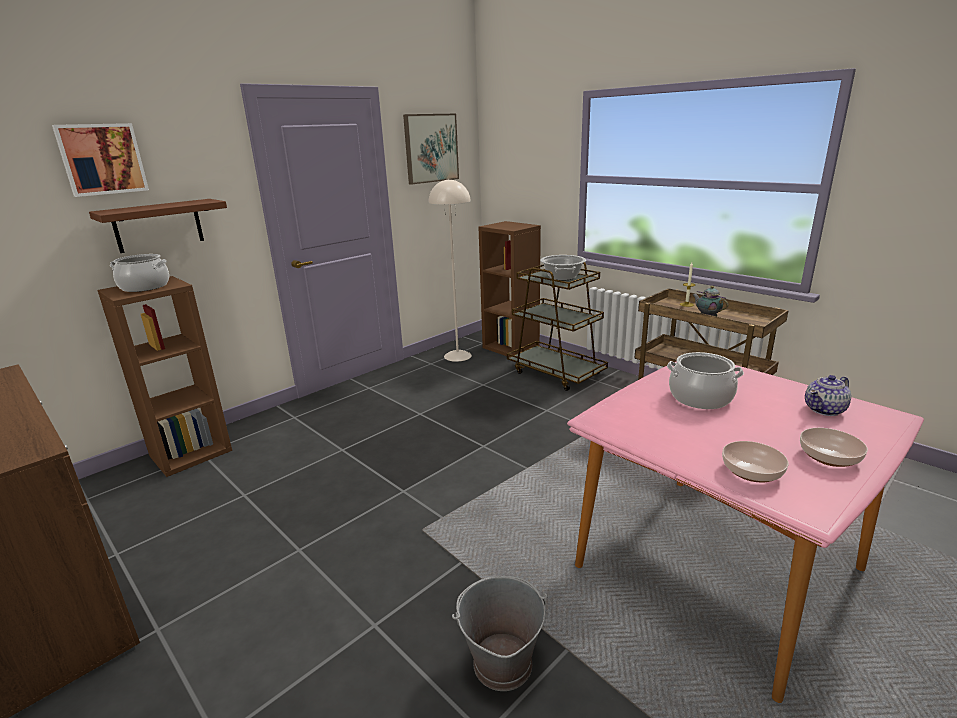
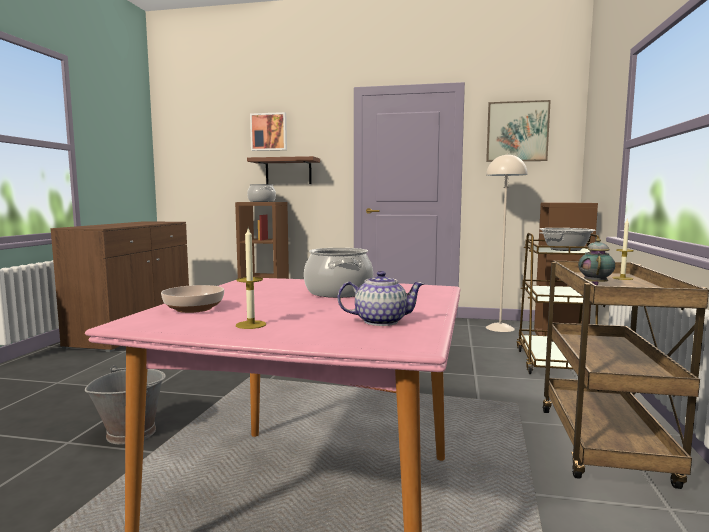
camera: 55 degrees right, 15 degrees down
(825, 410) = (380, 321): teapot -> teapot turned 150 degrees clockwise
(829, 457) = (251, 325): bowl -> candle

